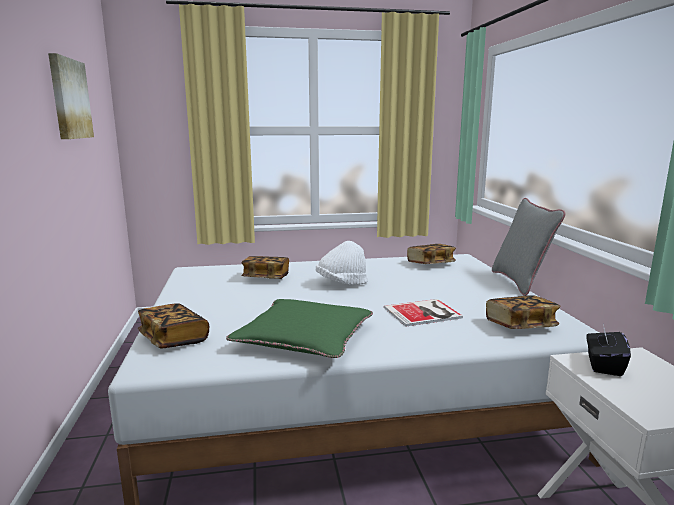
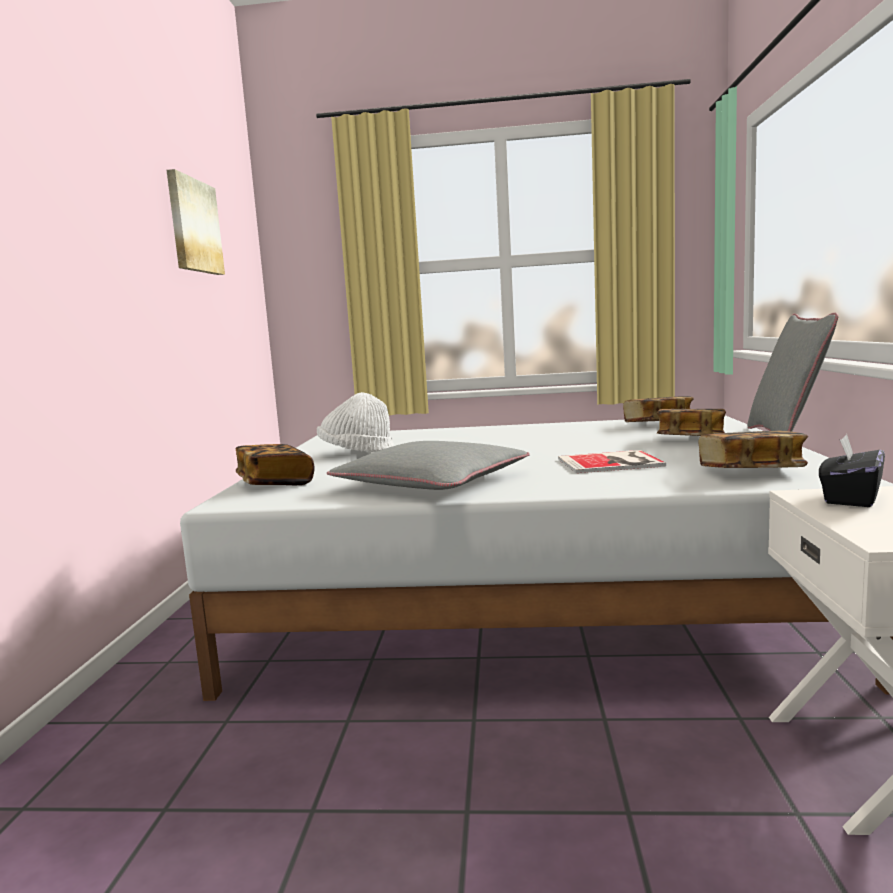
camera: 15 degrees right, 5 degrees down
(266, 278) = (421, 439): book -> book (690, 439)
(304, 337) = (431, 482): green pillow -> grey pillow
(341, 283) = (516, 441): white hat -> white hat (356, 452)

